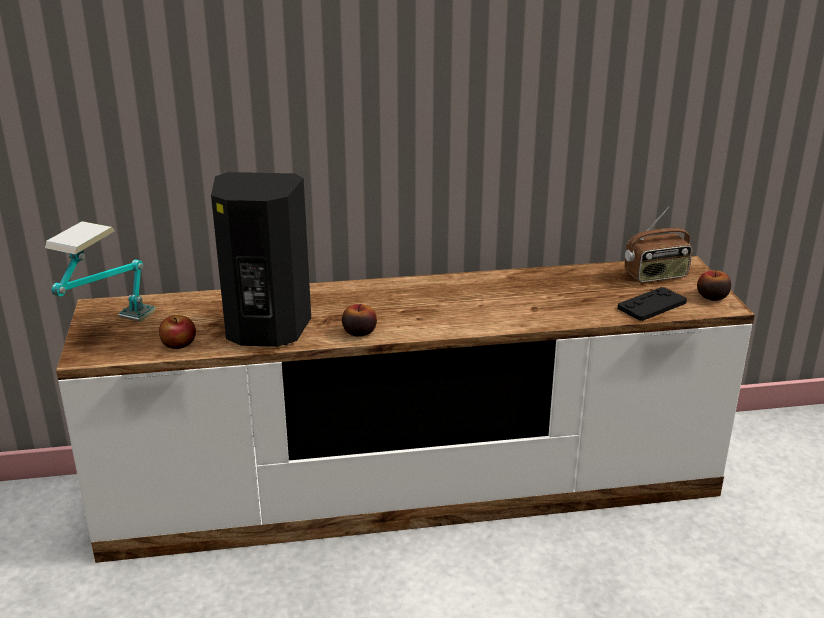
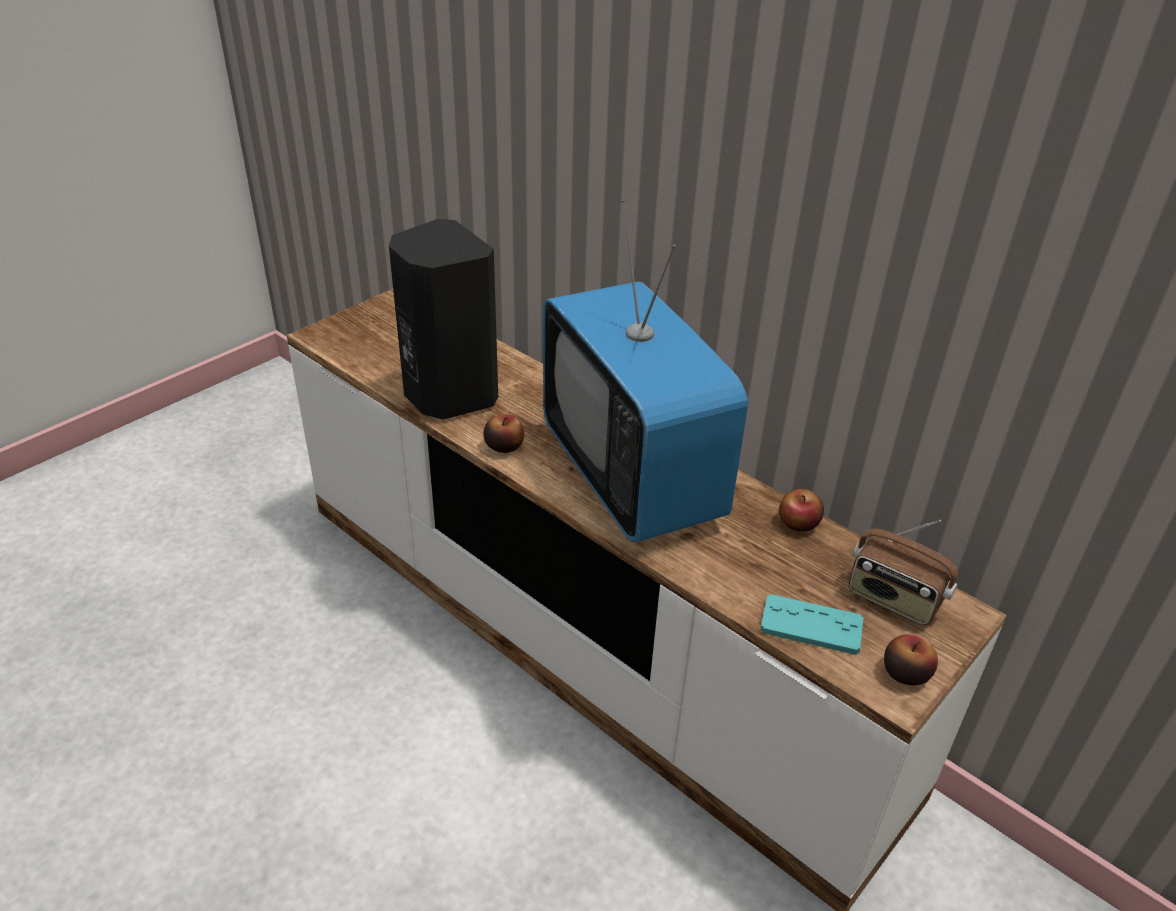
camera: 50 degrees right, 10 degrees up
(110, 333) = (363, 327): table lamp -> none
(179, 344) = (380, 365): apple -> apple (799, 523)
(455, 302) = (632, 476): none -> television
(651, 305) = (811, 626): black game controller -> turquoise game controller

